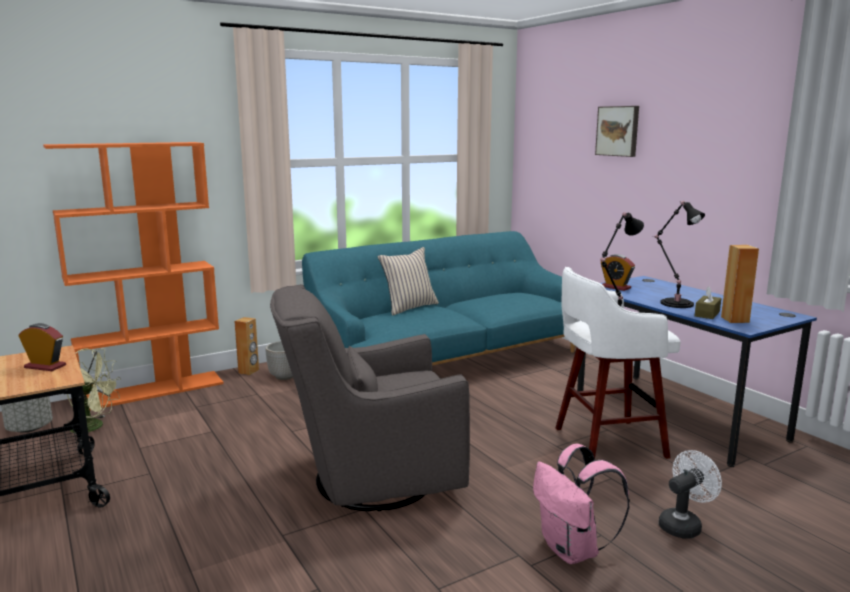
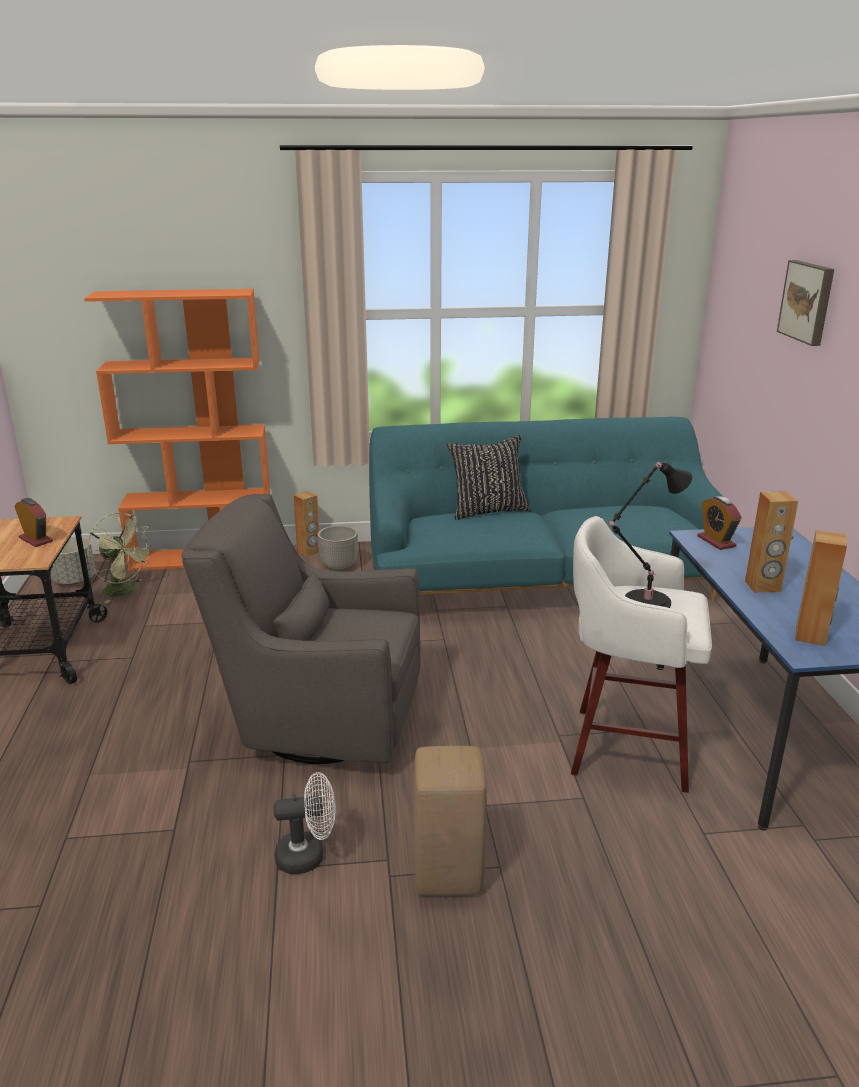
camera: 25 degrees right, 10 degrees up
(409, 307) = (487, 510): beige pillow -> black pillow
(573, 550) = (449, 875): pink backpack -> beige stool
(674, 303) = (763, 586): black table lamp -> brown speaker
(683, 525) = (611, 887): white fan -> white fan (308, 855)
(707, 314) = (783, 616): brown tissue box -> none

